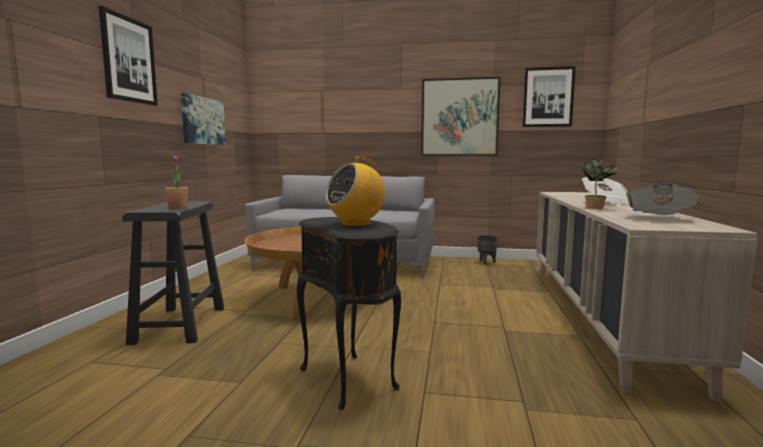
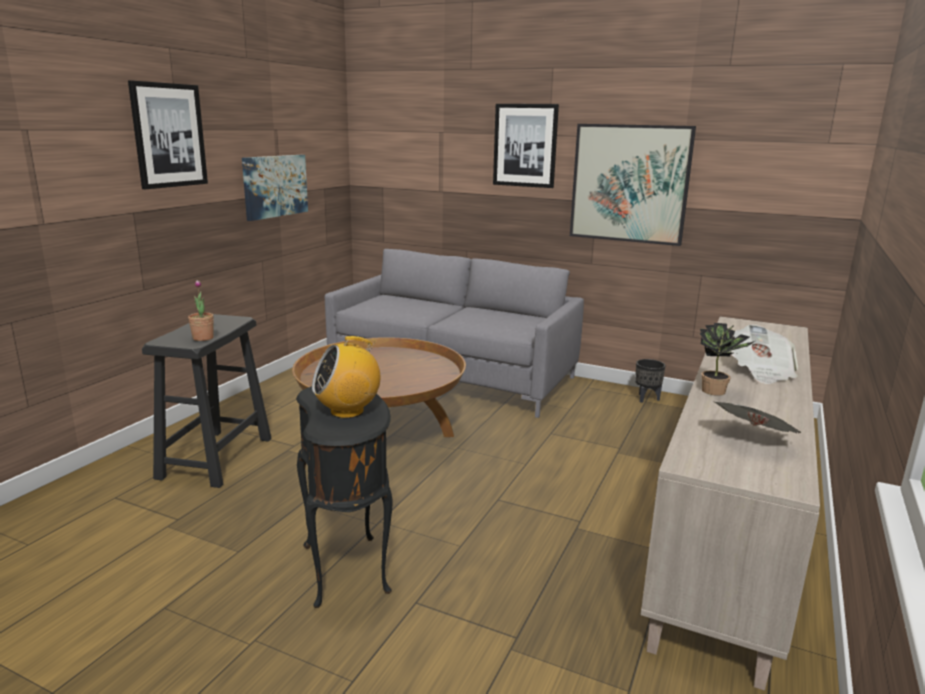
camera: 15 degrees right, 10 degrees up
(548, 97) = (769, 161): picture -> picture (525, 145)

